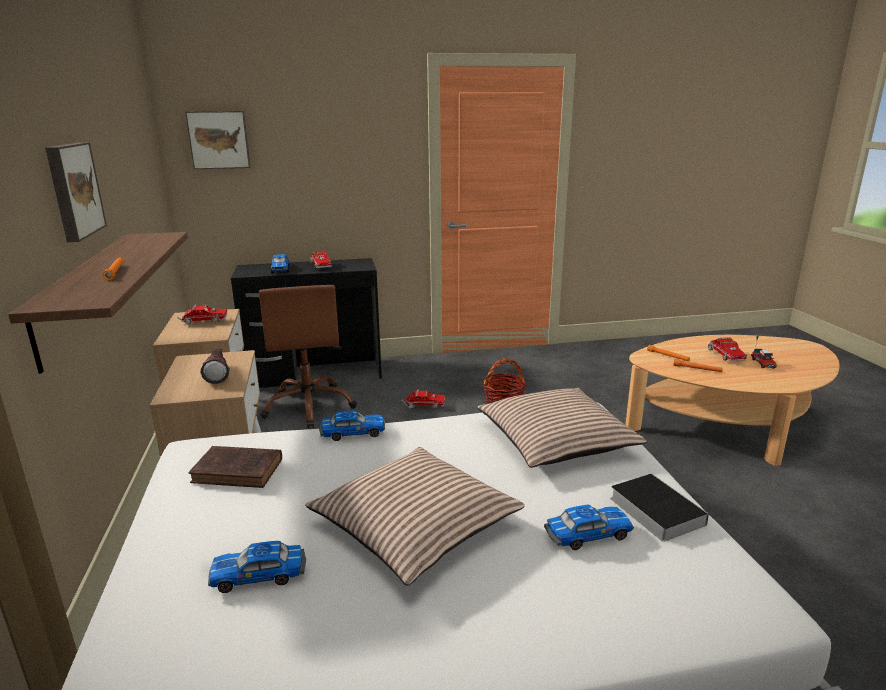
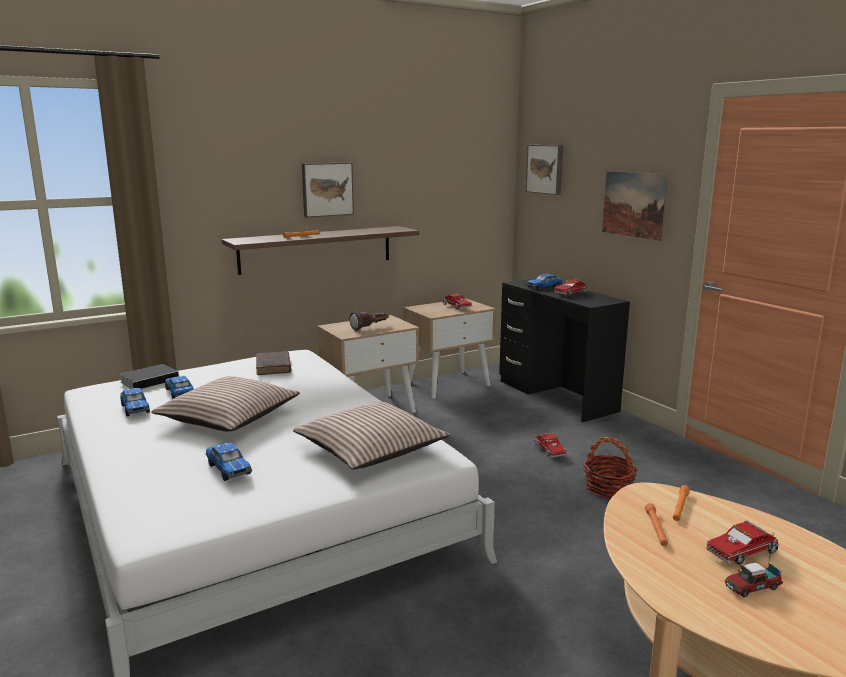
camera: 70 degrees right, 5 degrees down
(309, 406) = (497, 407): brown office chair -> none
(352, 433) = (340, 384): toy car -> toy car (135, 408)
(357, 167) = (634, 204): none -> picture
(653, 510) = (271, 493): book -> book (151, 380)

